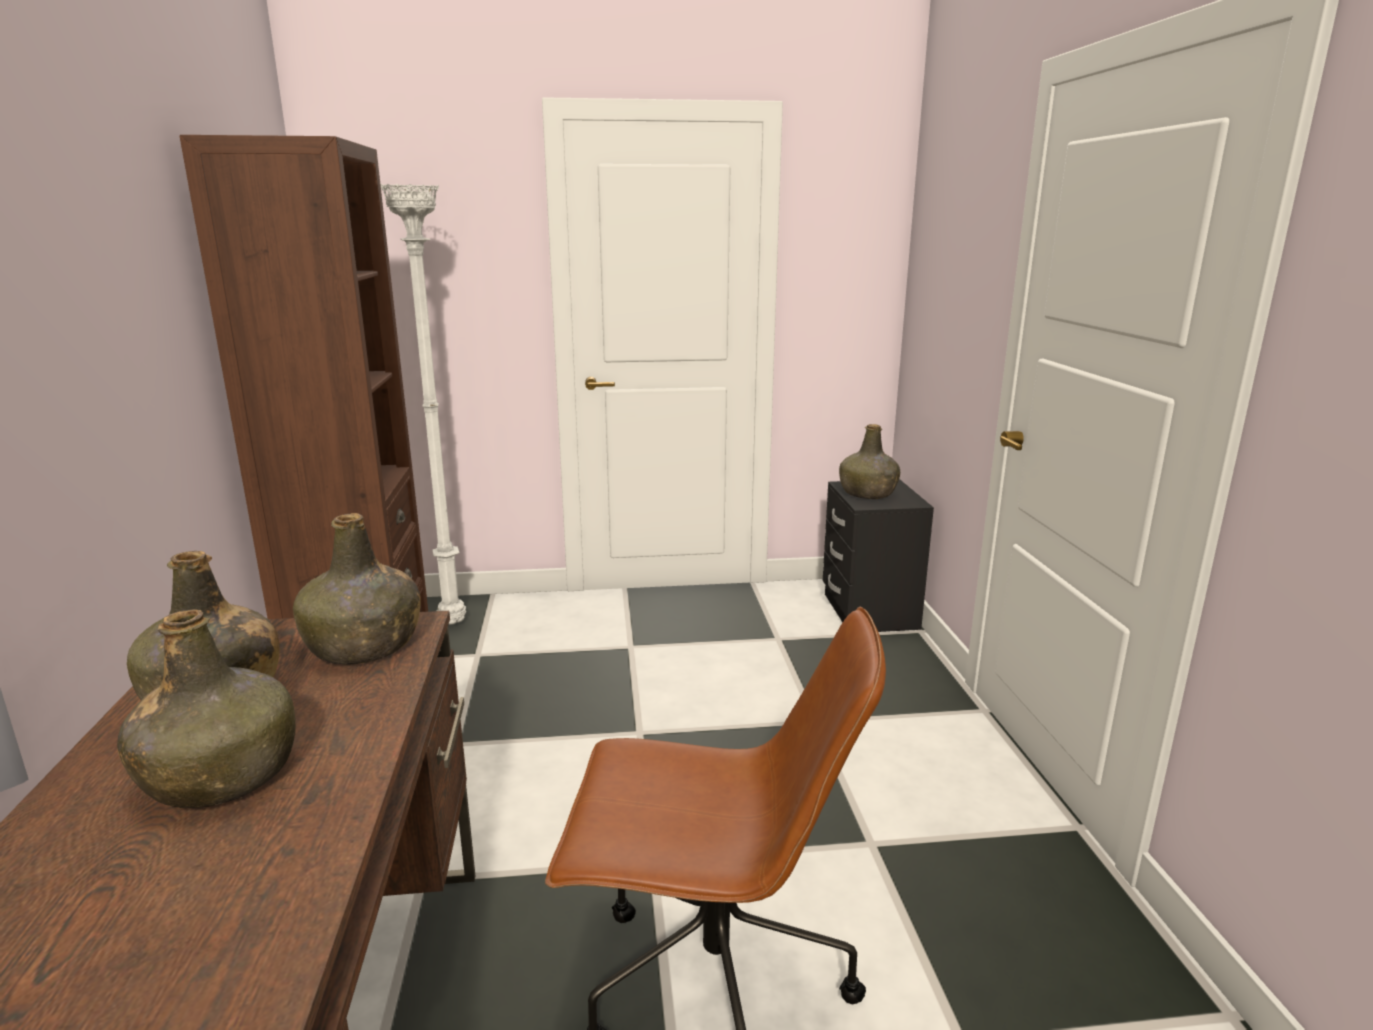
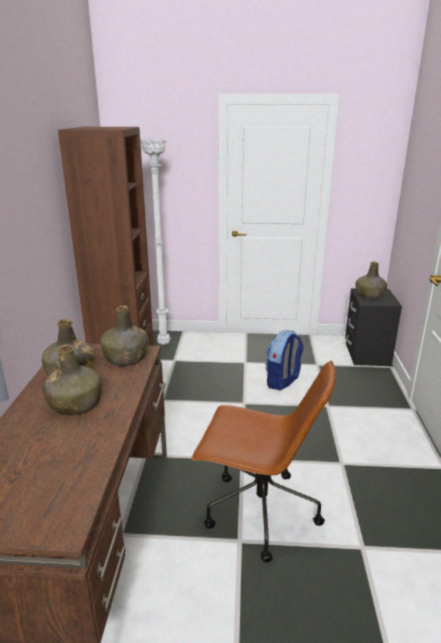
camera: 10 degrees right, 5 degrees up
(714, 679) = (283, 382): none -> backpack

